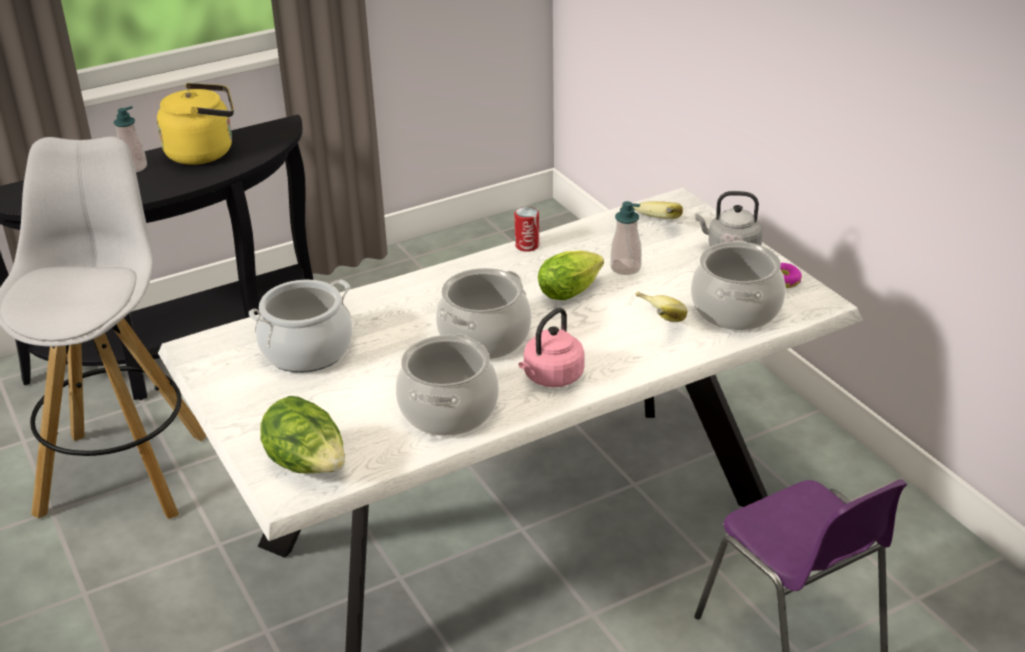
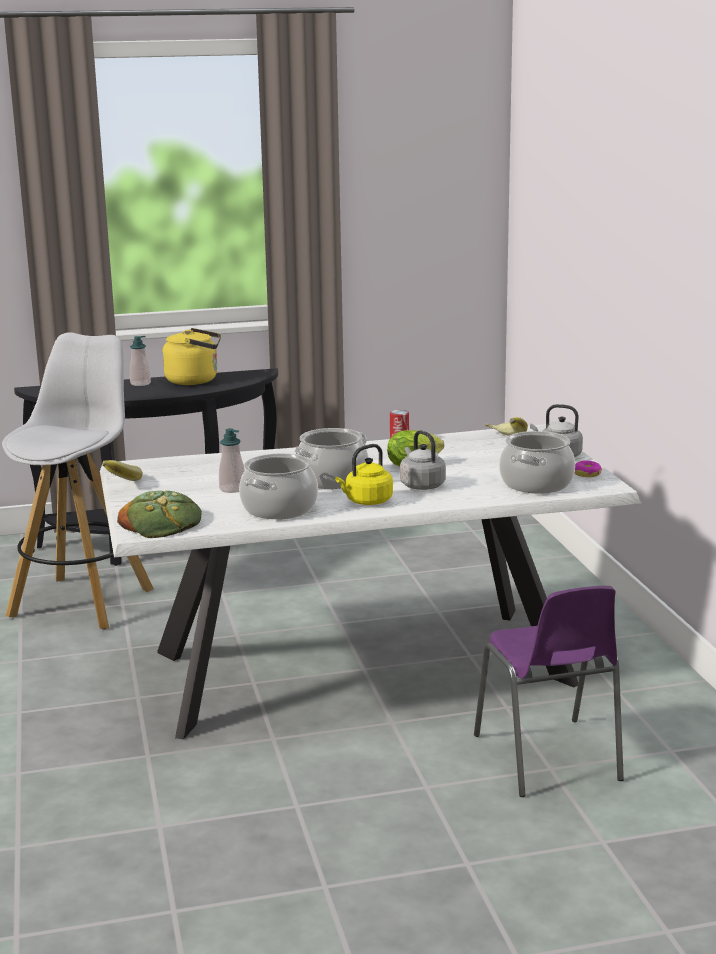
camera: 15 degrees right, 15 degrees down
(306, 350) = (199, 474): cooking pot -> none
(308, 466) = (161, 523): lettuce -> bread
(551, 378) = (366, 502): pink kettle -> yellow kettle
(600, 333) = (421, 485): none -> grey kettle
(625, 268) = (466, 457): soap dispenser -> soap dispenser (232, 489)
(655, 322) = (467, 484): banana -> banana (119, 483)

